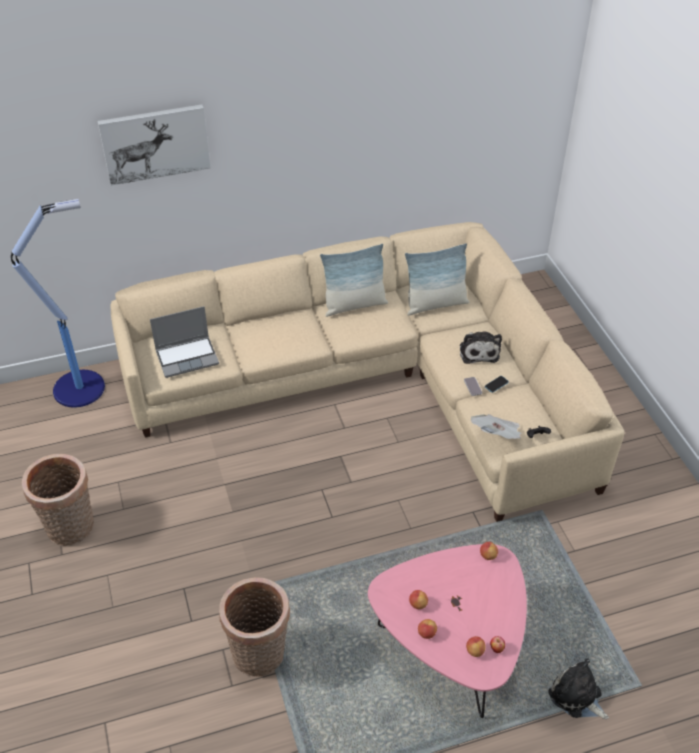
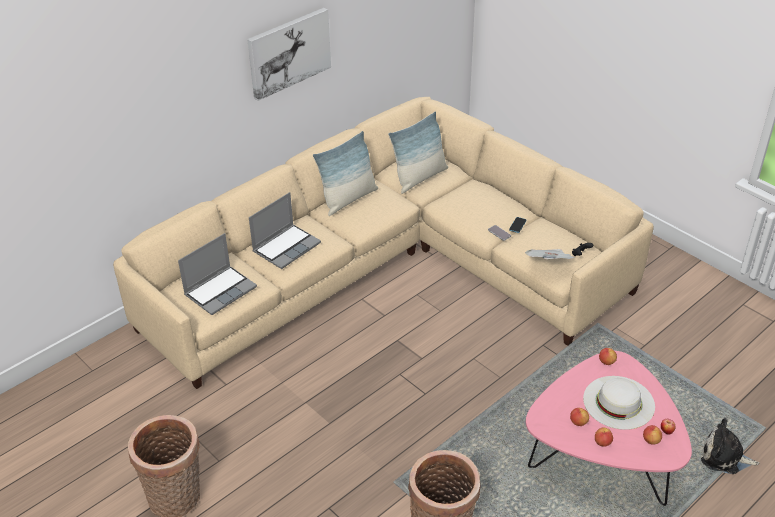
camera: 25 degrees left, 5 degrees down
(81, 388) = (97, 367): floor lamp -> none
(155, 143) = (141, 76): picture -> picture (289, 52)
(269, 334) = (286, 247): none -> laptop
(471, 600) = (618, 402): none -> white hat
(478, 351) = (484, 203): plush toy -> none

